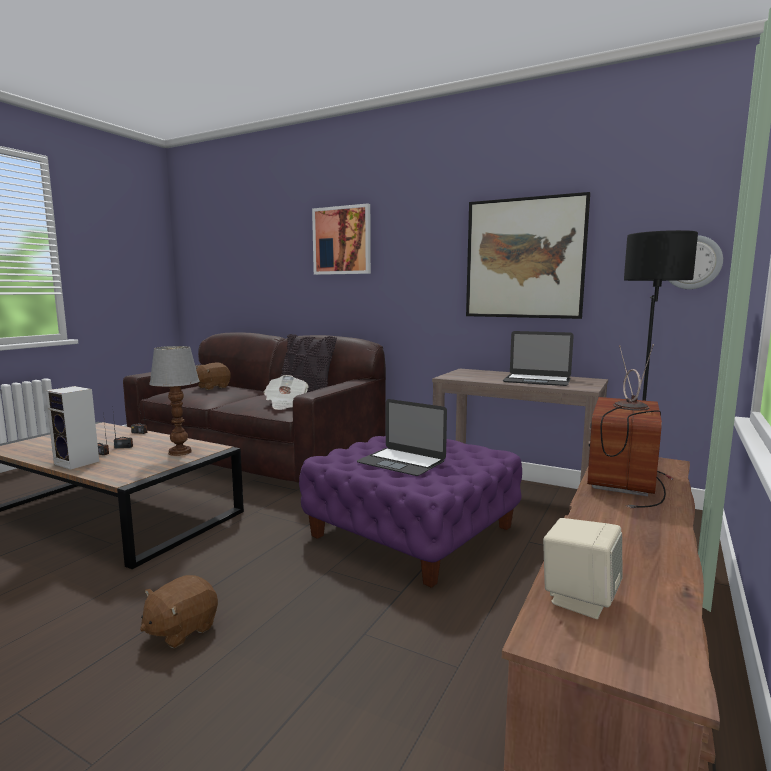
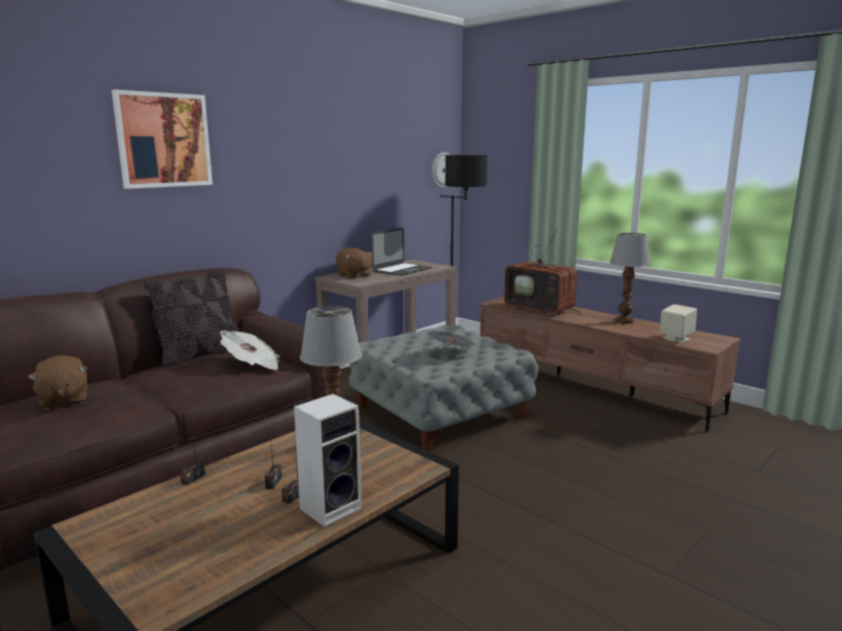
camera: 75 degrees left, 5 degrees up
(181, 629) = (568, 511): brown plush toy -> brown plush toy (354, 275)
(401, 462) = (452, 353): laptop -> newspaper
(413, 531) = (440, 411): purple ottoman -> grey ottoman
(524, 258) = (356, 167): picture -> none
(650, 546) = (625, 321): none -> table lamp

